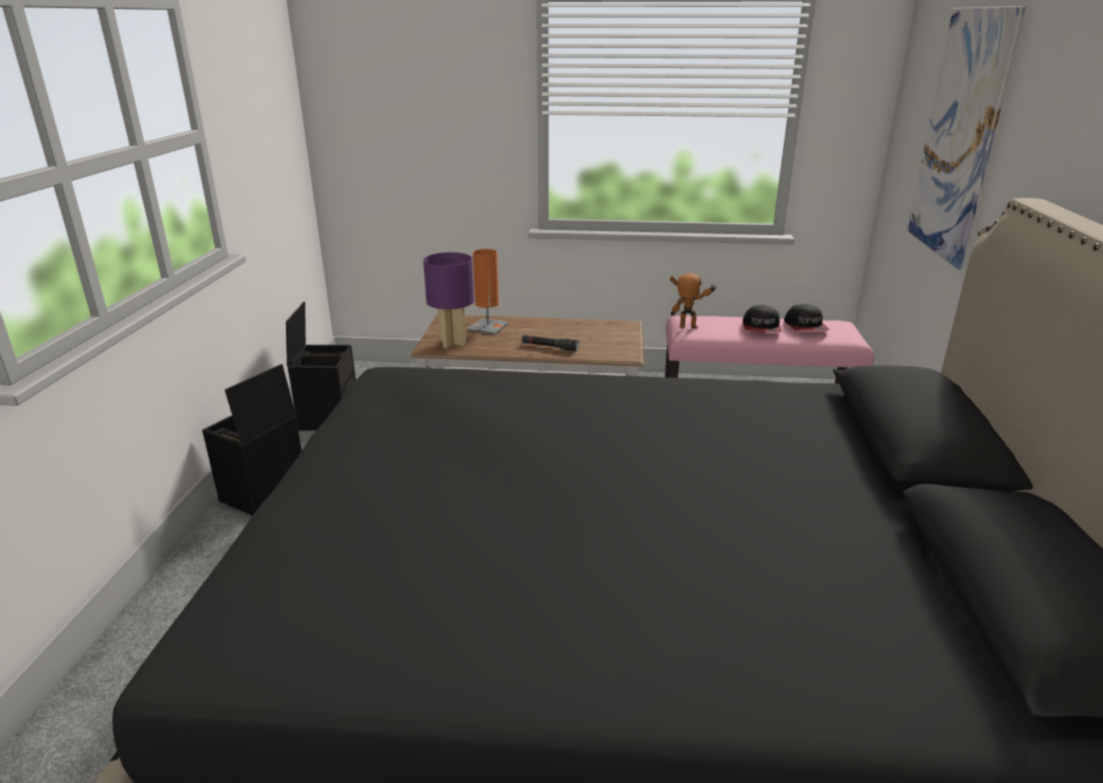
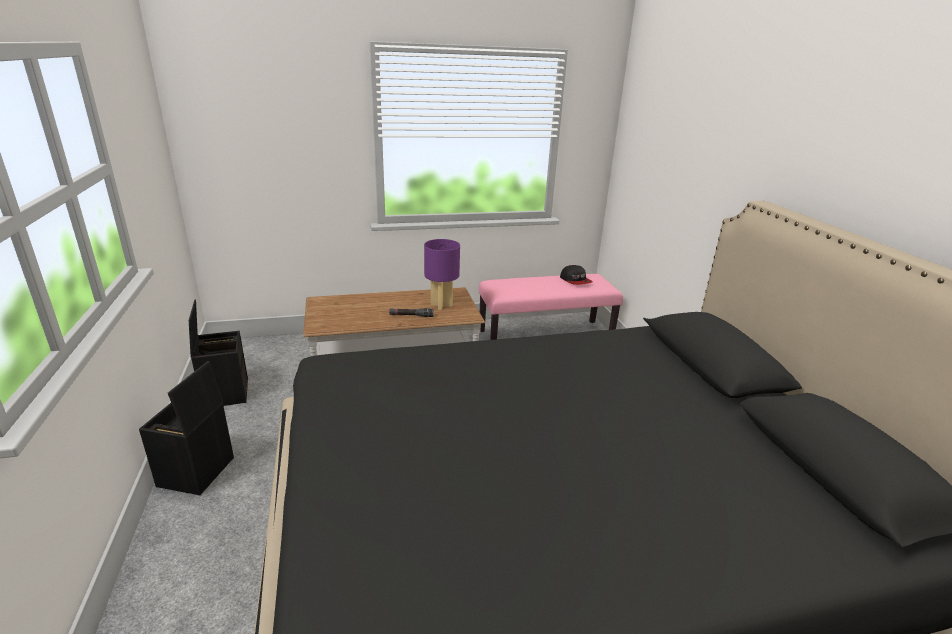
camera: 20 degrees left, 0 degrees up
(453, 342) = (333, 320): purple table lamp -> purple table lamp (441, 305)
(487, 327) = (354, 304): orange table lamp -> none
(689, 329) = (501, 290): toy robot -> none
(761, 328) = (548, 284): cap -> none
(959, 135) = (680, 153): picture -> none

